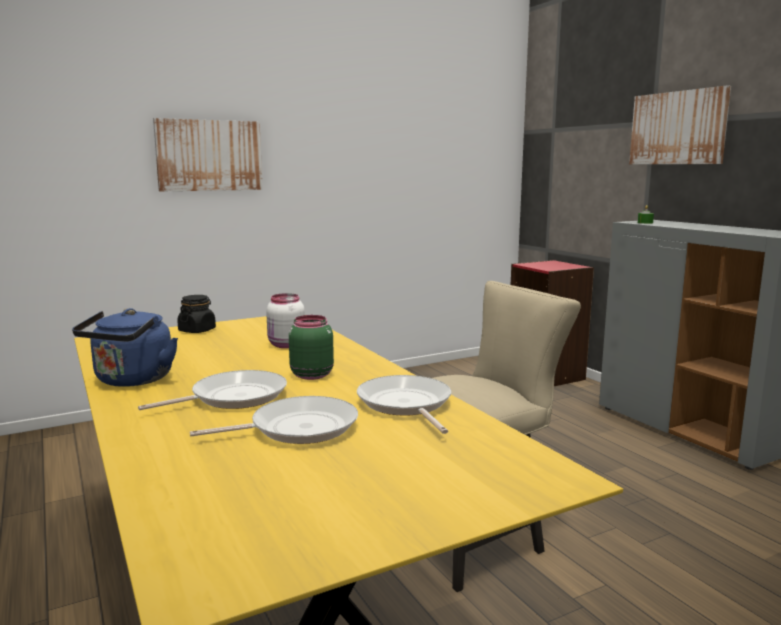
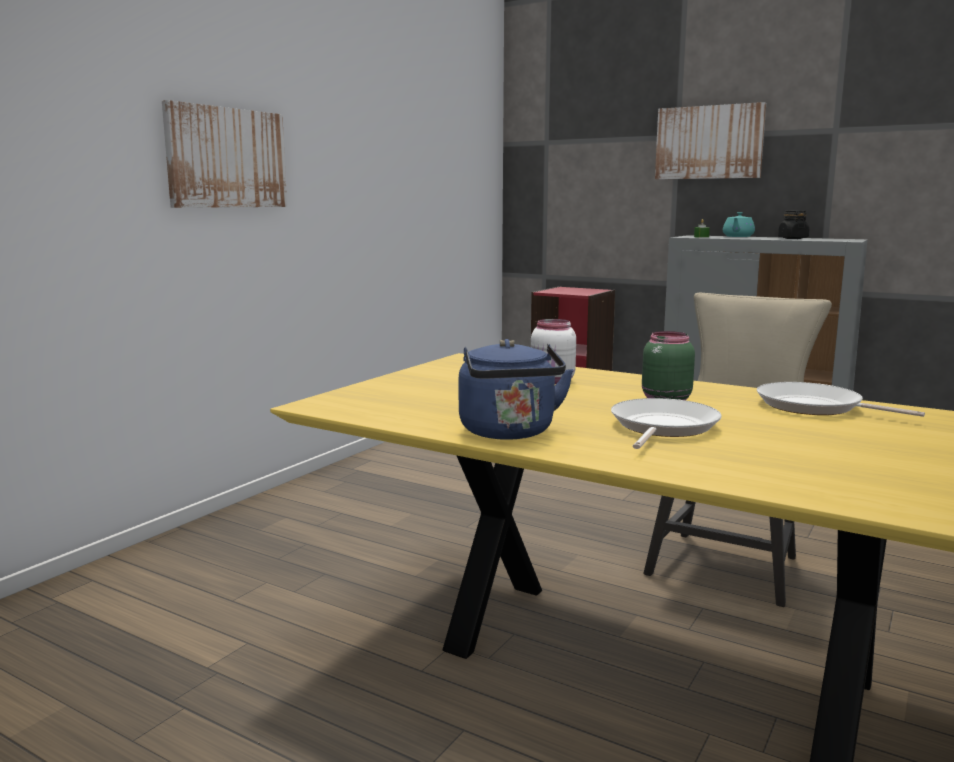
camera: 30 degrees left, 0 degrees up
(197, 330) = (406, 382): black jar -> black jar (792, 238)
(298, 428) = (797, 437): frying pan -> none
(687, 224) = (737, 236): none -> turquoise teapot

